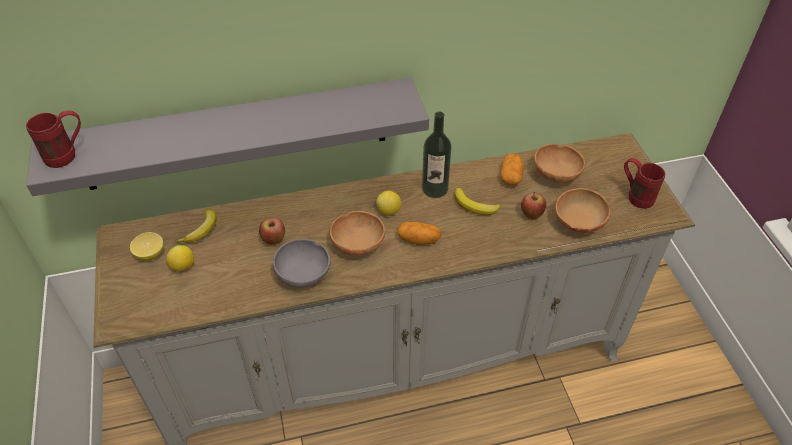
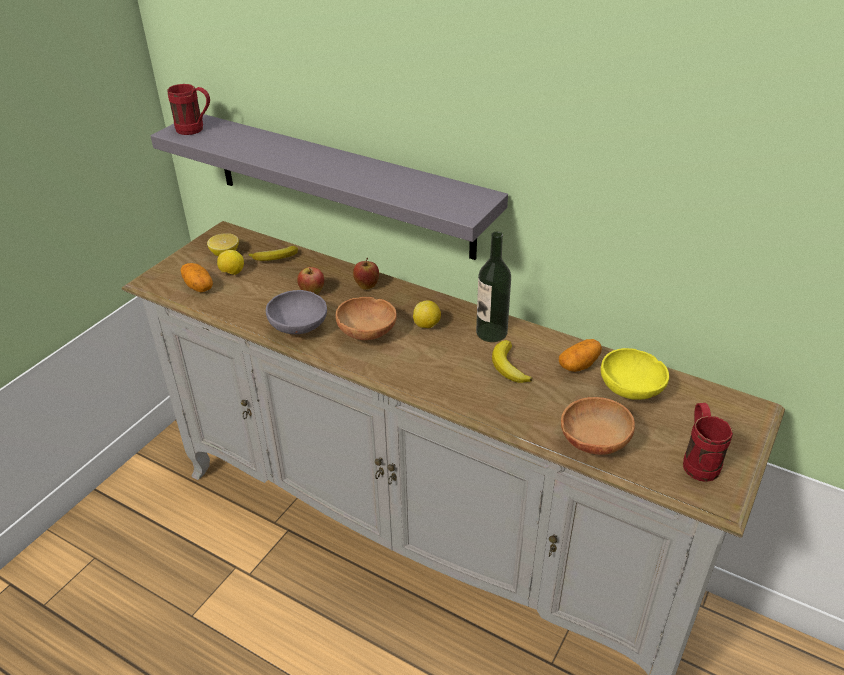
camera: 45 degrees right, 10 degrees down
(418, 239) = (420, 360): potato -> potato (199, 286)
(531, 215) = (553, 406): apple -> apple (367, 286)
(557, 175) = (632, 391): brown bowl -> yellow bowl

